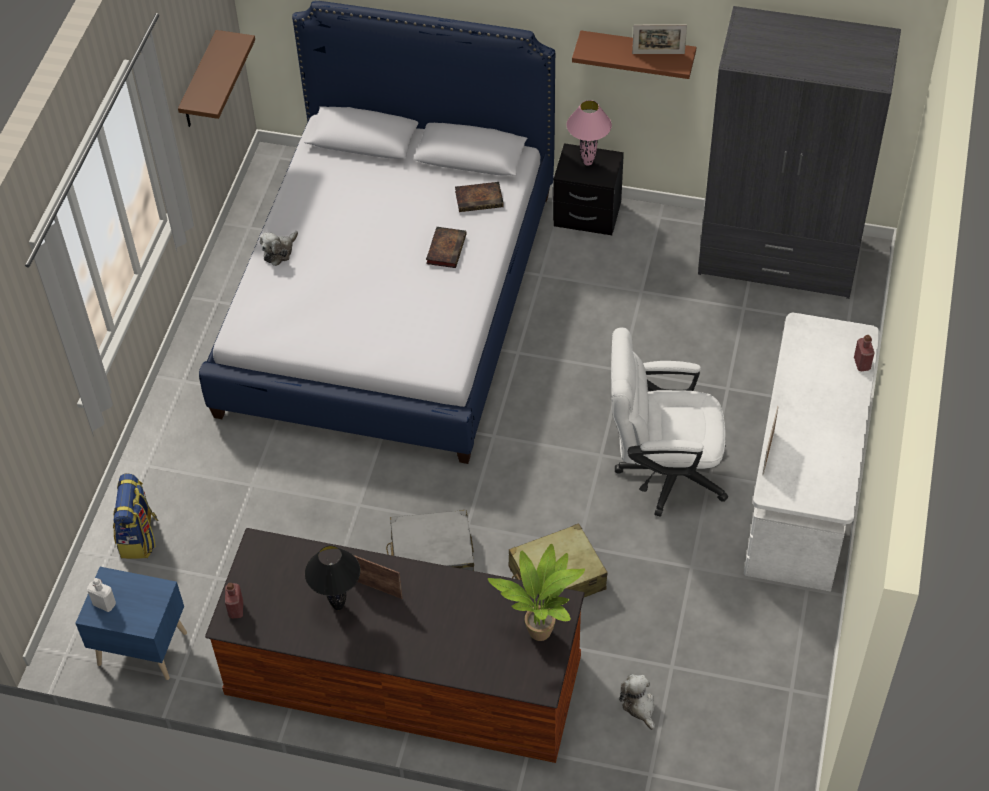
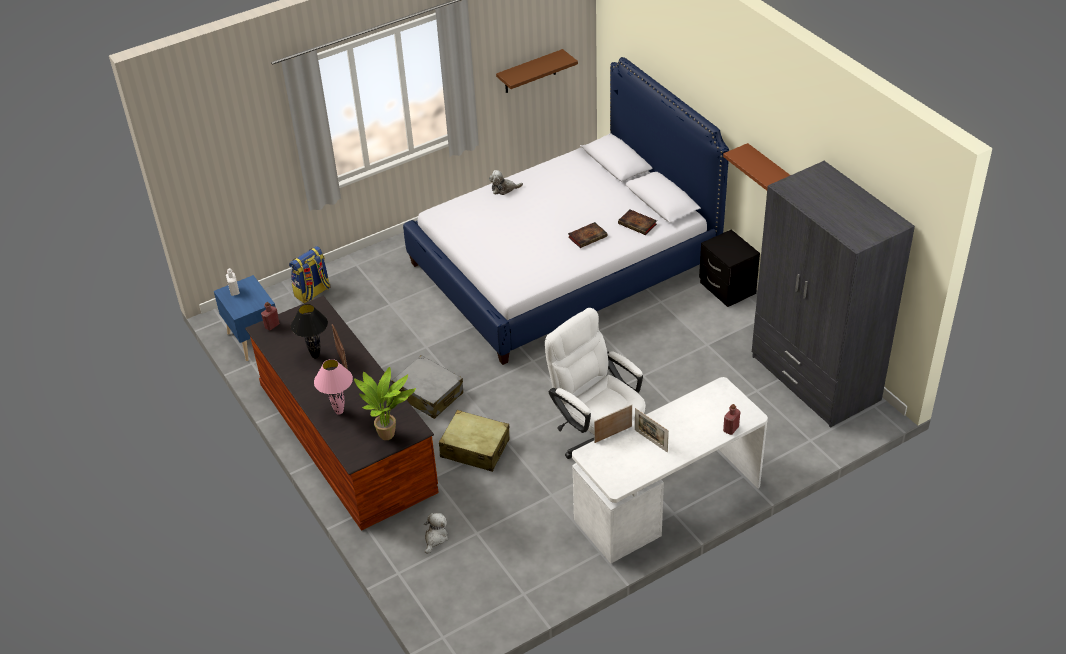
camera: 45 degrees right, 10 degrees down
(588, 162) = (731, 246): pink table lamp -> pink table lamp (339, 411)
(658, 53) = (776, 177): picture frame -> picture frame (651, 441)

